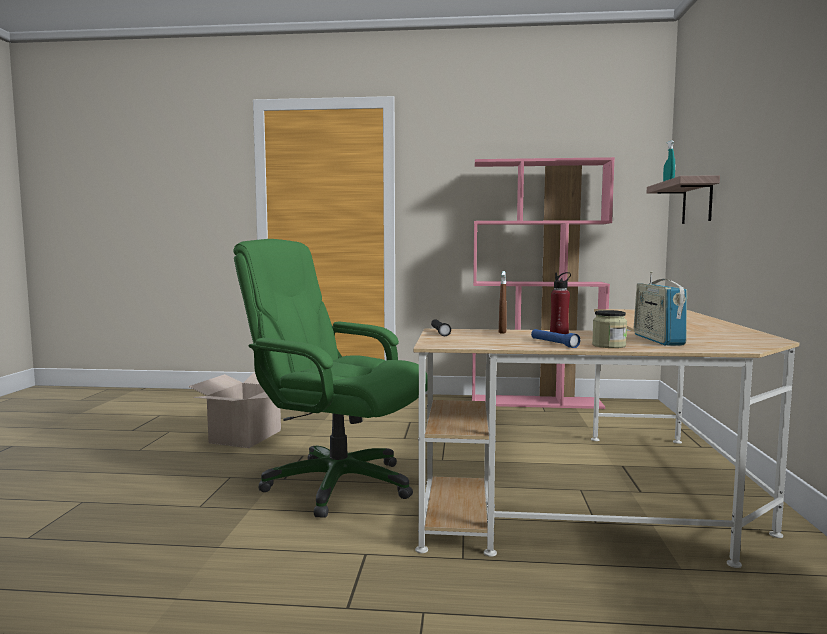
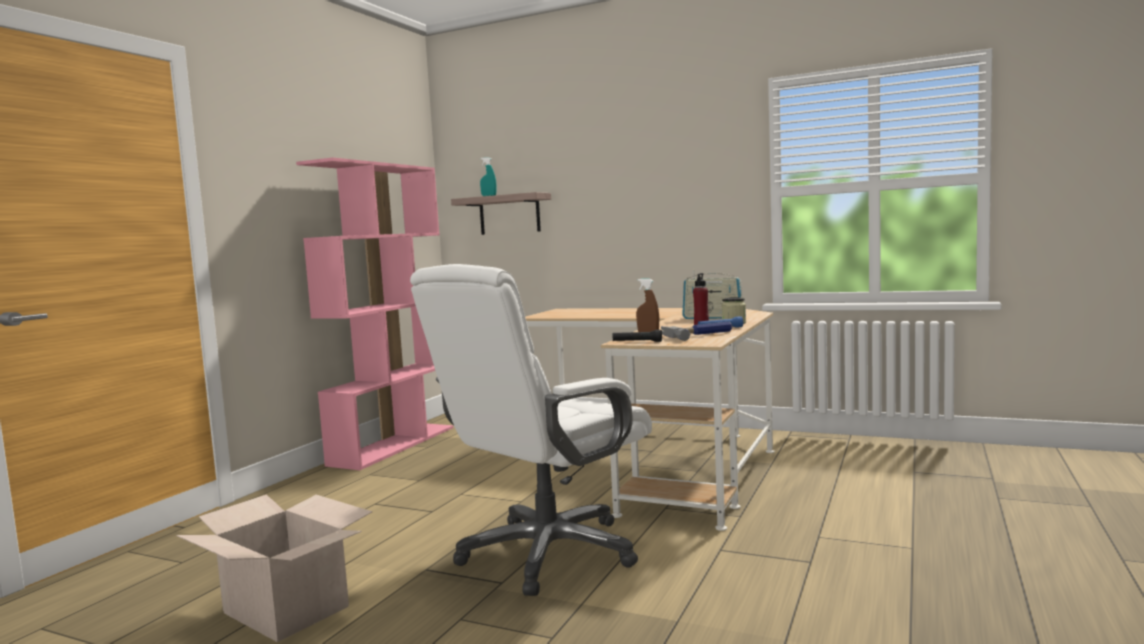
camera: 70 degrees left, 0 degrees up
(337, 484) = (547, 553): green office chair -> white office chair
(497, 341) = (698, 335): none -> hammer

